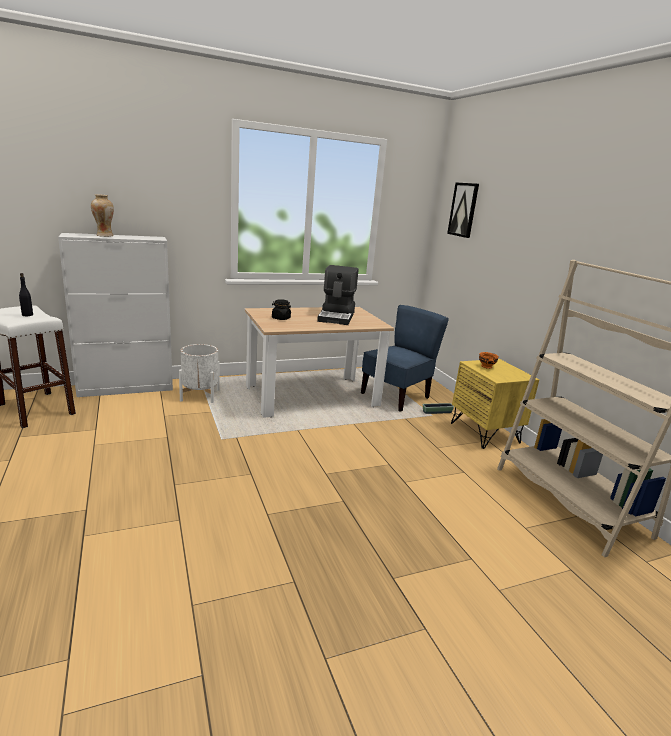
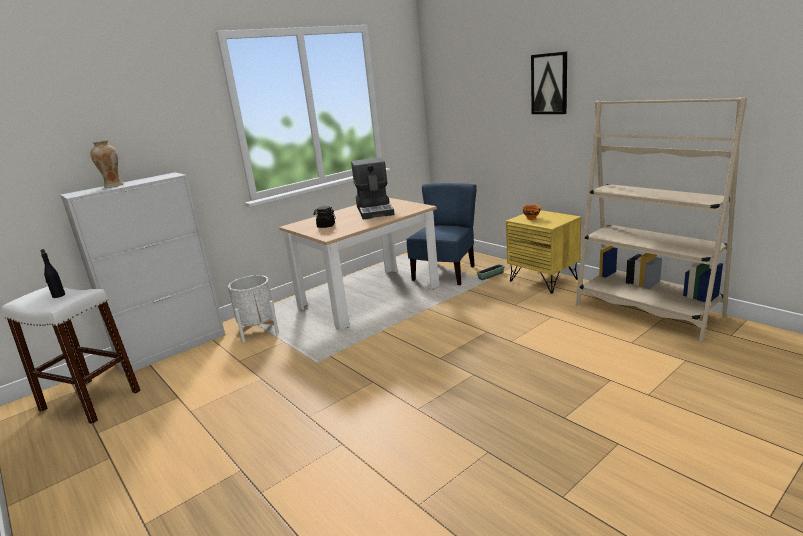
camera: 15 degrees left, 0 degrees up
(463, 210) = (457, 79): picture -> picture (549, 84)

